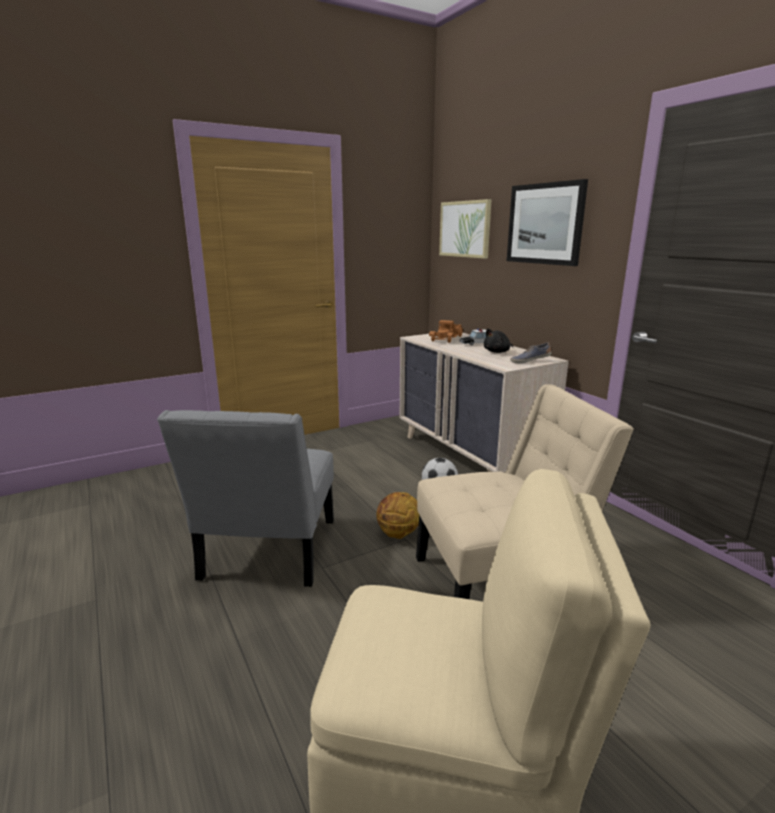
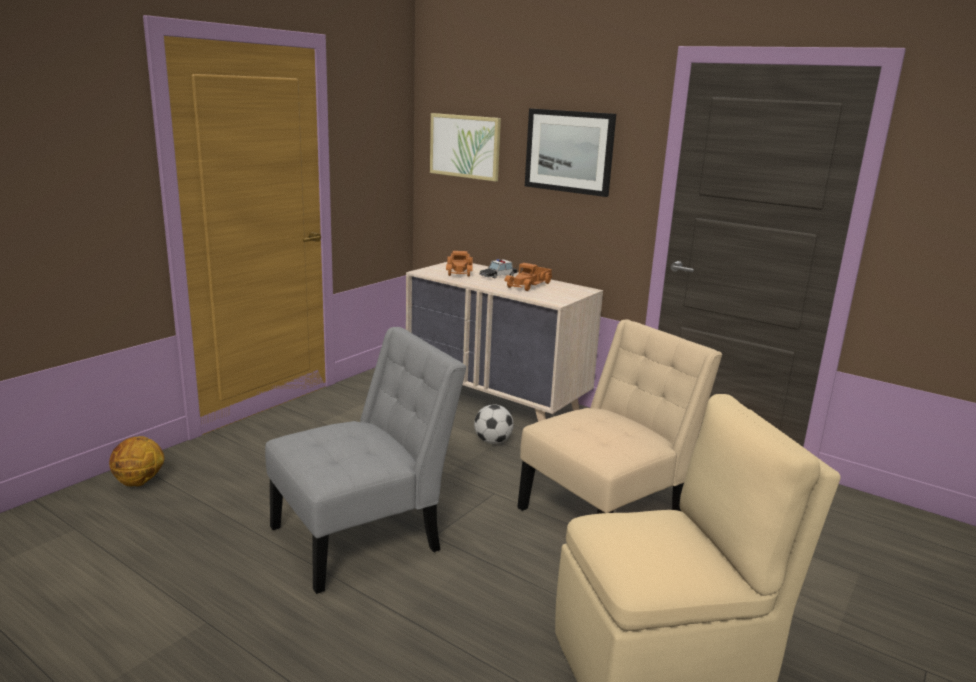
camera: 25 degrees left, 0 degrees up
(267, 554) = (364, 536): grey chair -> grey chair turned 105 degrees counterclockwise
(398, 534) = (484, 490): basketball -> basketball (139, 482)
(497, 352) = (529, 285): black plush toy -> toy truck
(530, 361) = (570, 293): shoe -> none

